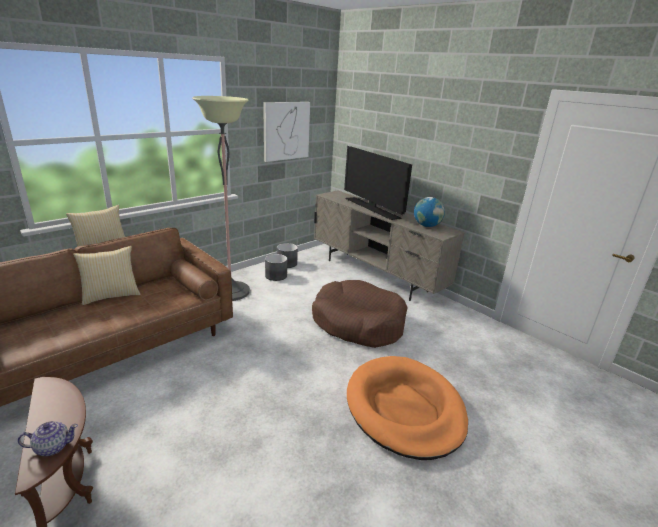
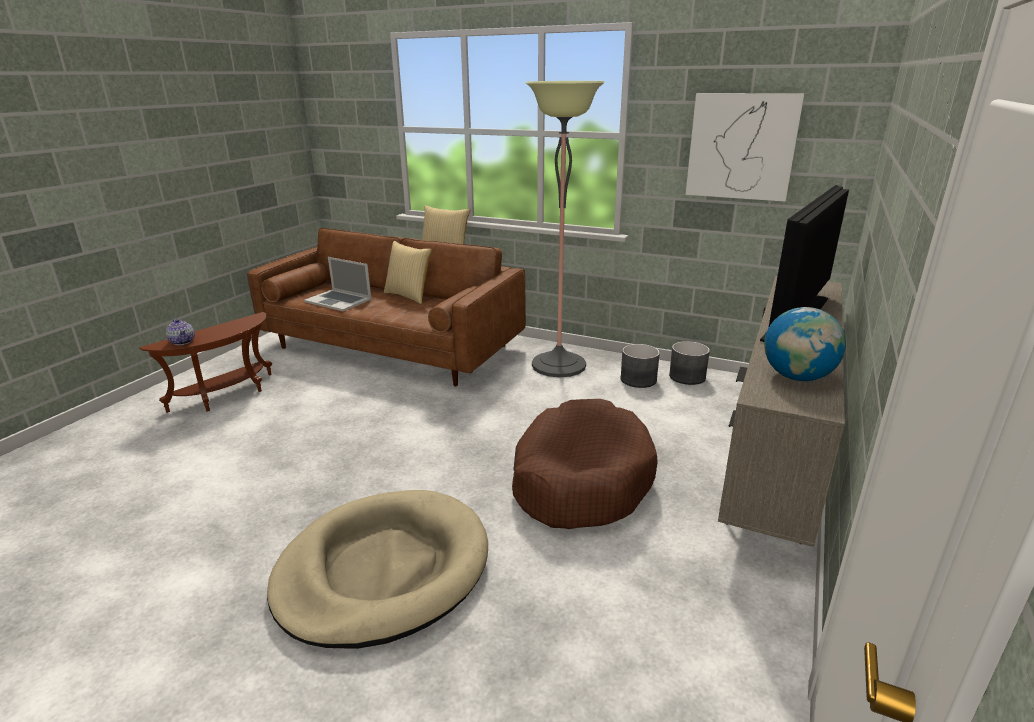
camera: 70 degrees right, 0 degrees up
(65, 330) = (338, 300): none -> laptop
(404, 408) = (383, 570): orange dog bed -> beige dog bed

